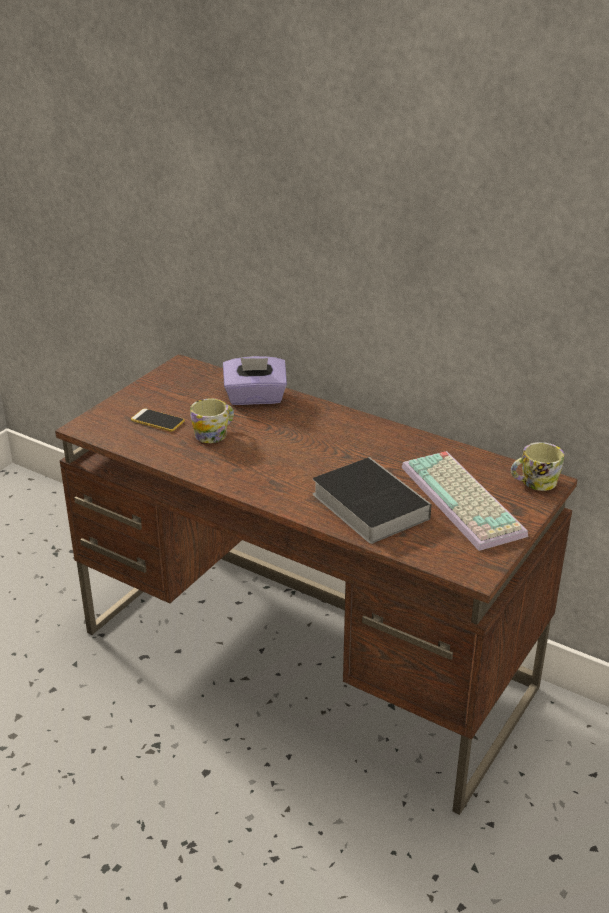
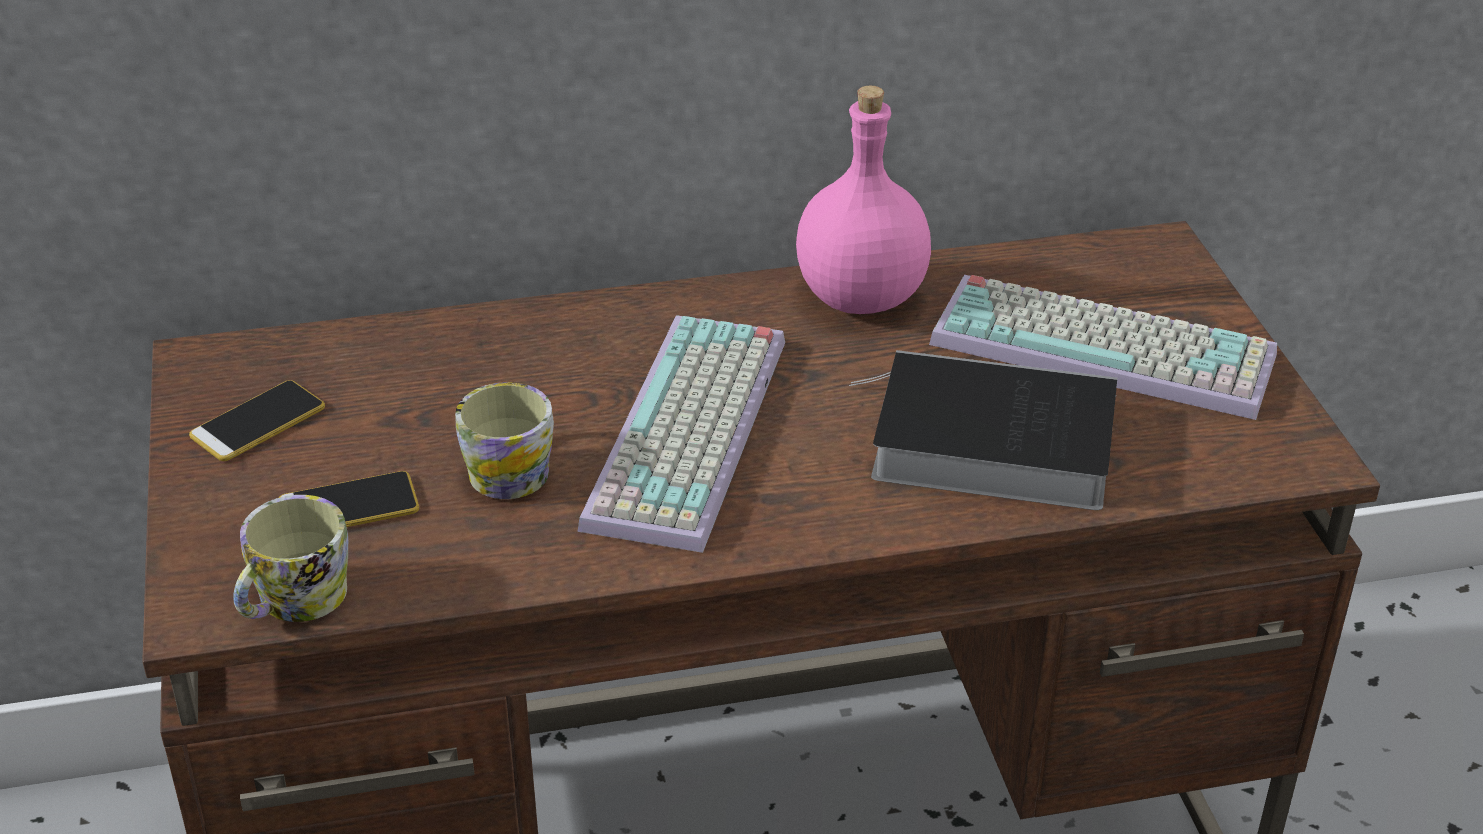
camera: 45 degrees left, 5 degrees up
(170, 388) = (258, 422): none -> phone
(255, 398) = (471, 352): purple tissue box -> none
(280, 453) = (692, 435): none -> keyboard
(404, 442) = (861, 296): none -> pink bottle
(534, 482) = (1145, 259): mug -> mug (293, 602)

